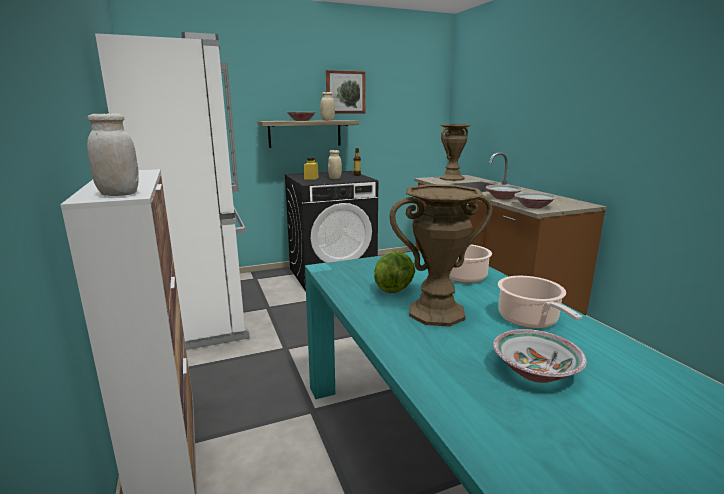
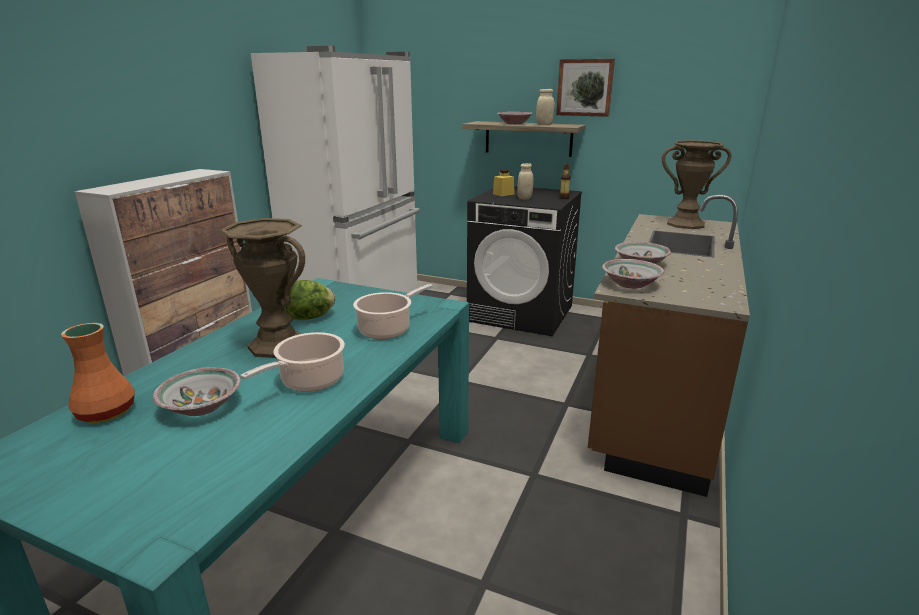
camera: 45 degrees right, 5 degrees up
(119, 194) = (113, 189): white jar -> none
(499, 423) = (108, 412): none -> orange vase

